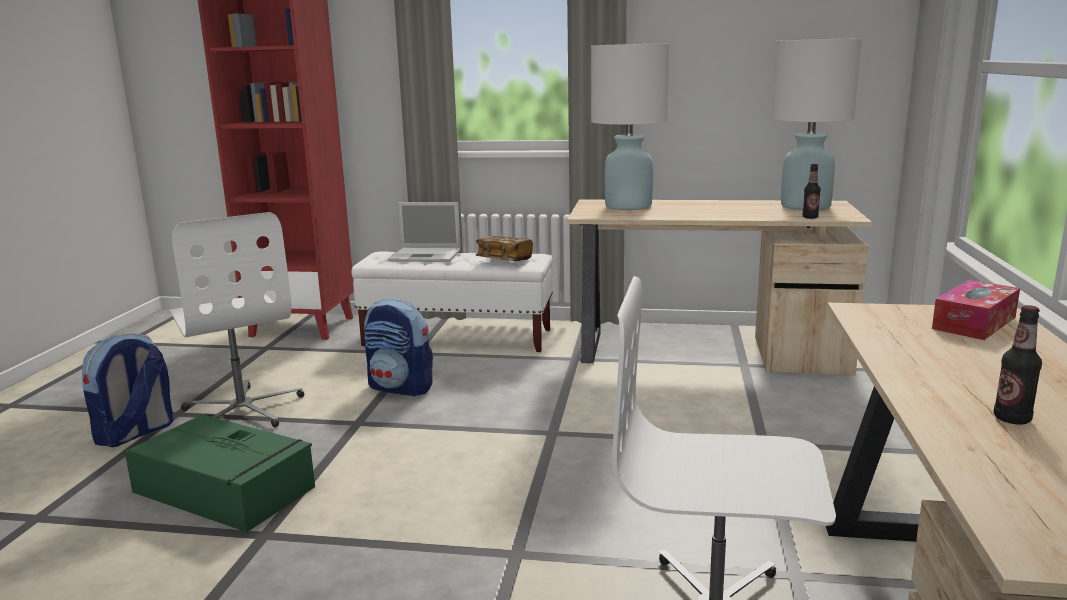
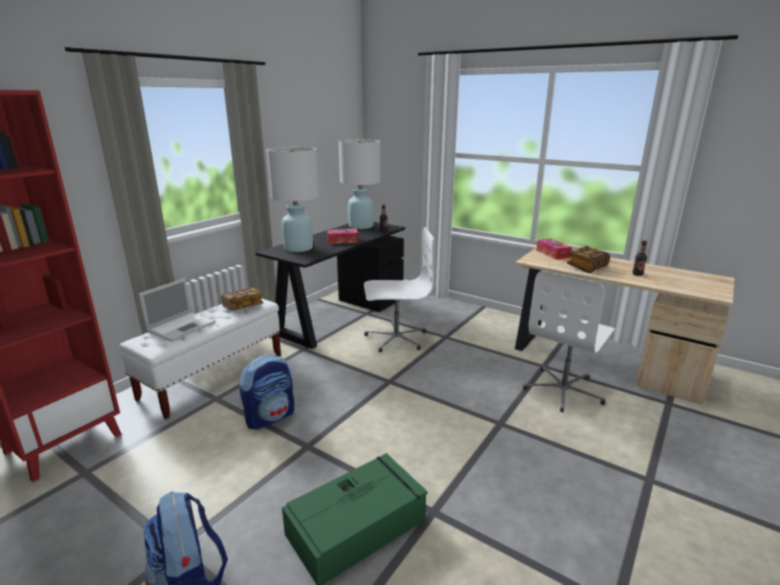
camera: 65 degrees left, 5 degrees up
(243, 410) = (219, 503): white office chair -> white office chair (396, 338)
(704, 212) = (342, 241): none -> tissue box
(705, 350) = (339, 315): beige desk -> black desk
(938, 360) = (586, 267): none -> book

